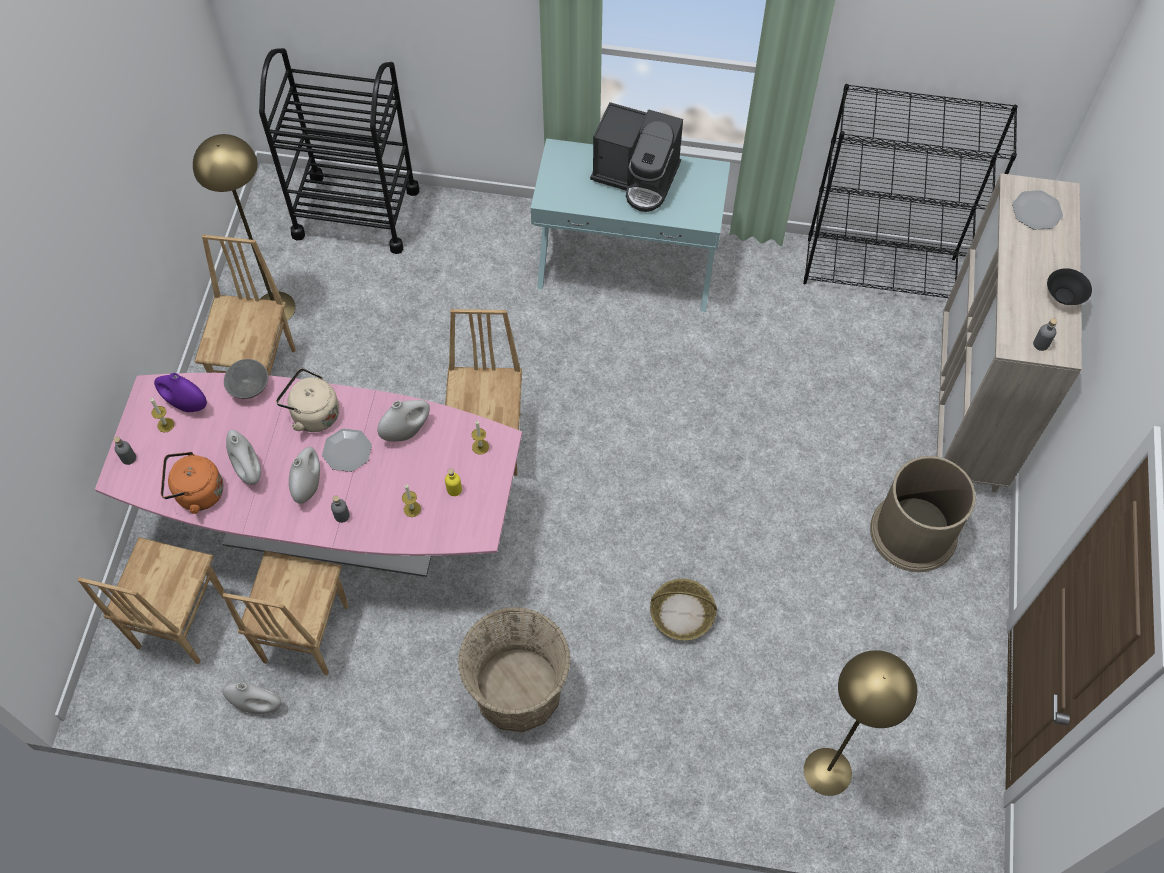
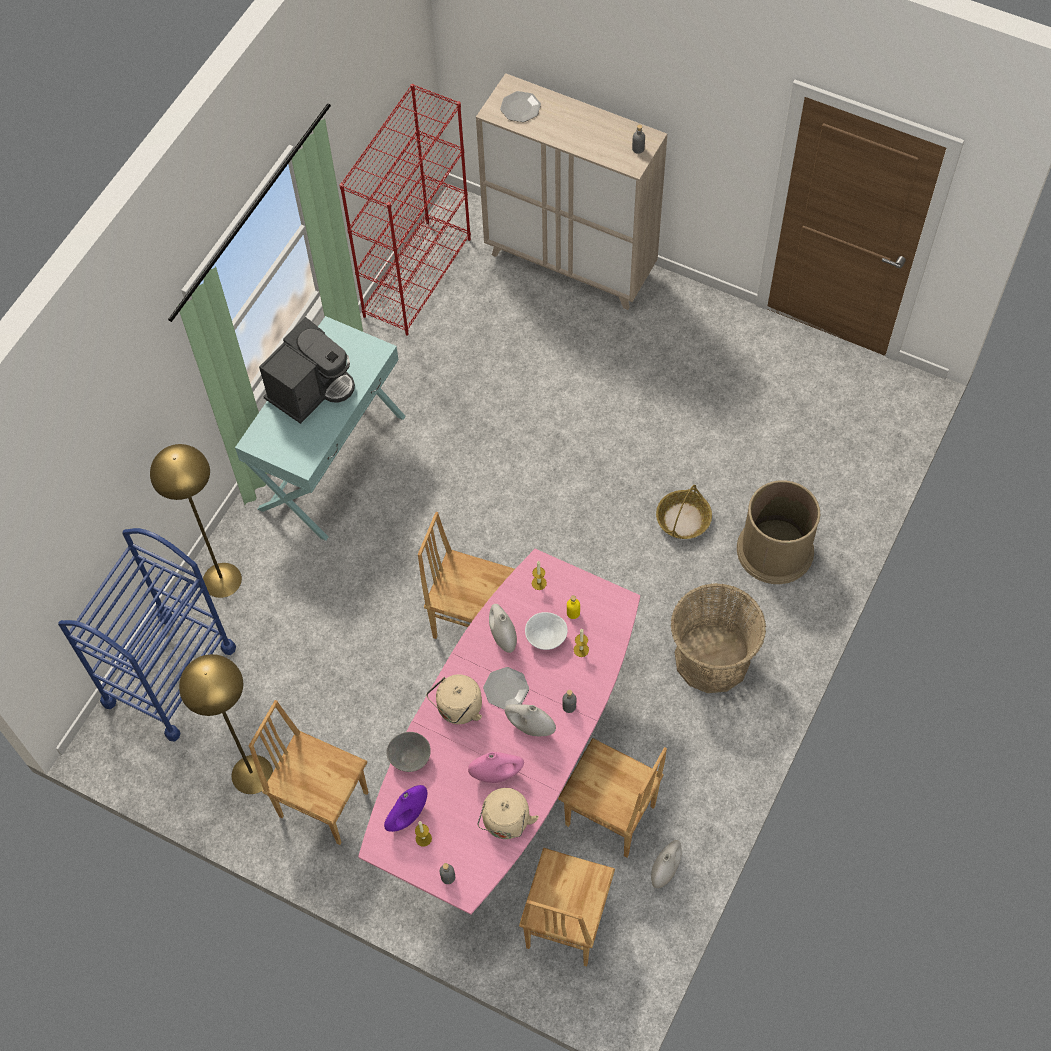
camera: 70 degrees left, 0 degrees up
(180, 622) = (564, 923): brown chair -> brown chair turned 75 degrees clockwise
(196, 493) = (506, 823): orange kettle -> beige kettle
(248, 469) = (497, 774): white vase -> pink vase
(356, 212) = (169, 675): black cart -> blue cart
(417, 472) = (546, 638): none -> white bowl
(828, 771) = (840, 461): yellow floor lamp -> yellow floor lamp (222, 580)
(880, 270) = (417, 276): black bookcase -> red bookcase
(913, 532) = (664, 338): brown trash can -> brown trash can (775, 550)
(1064, 296) = (602, 120): black bowl -> none

